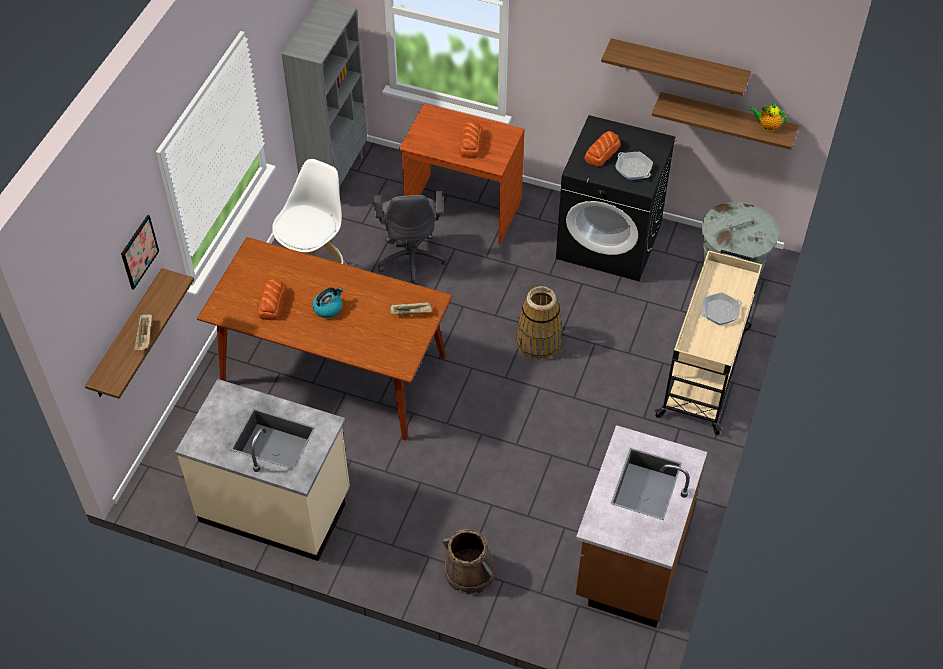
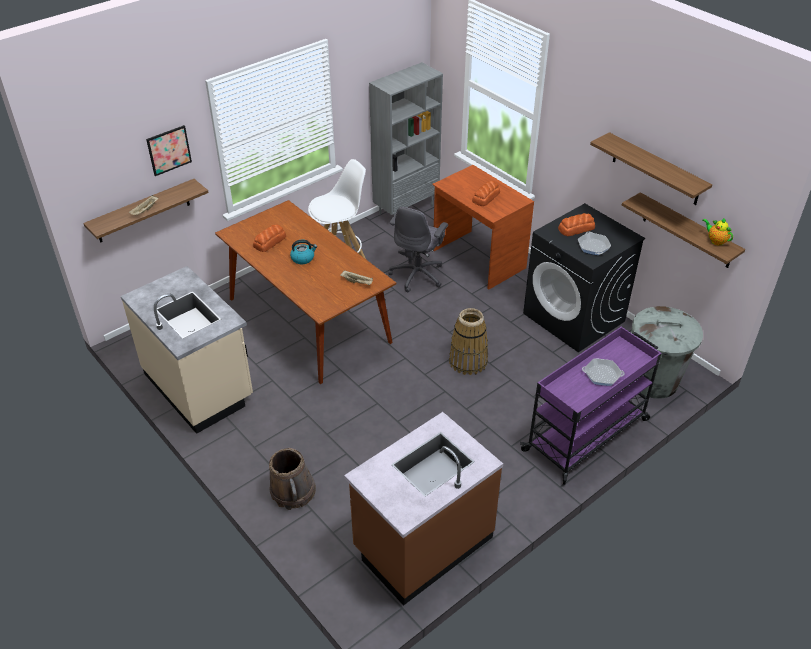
camera: 30 degrees right, 10 degrees down
(704, 370) = (587, 434): beige cart -> purple cart

